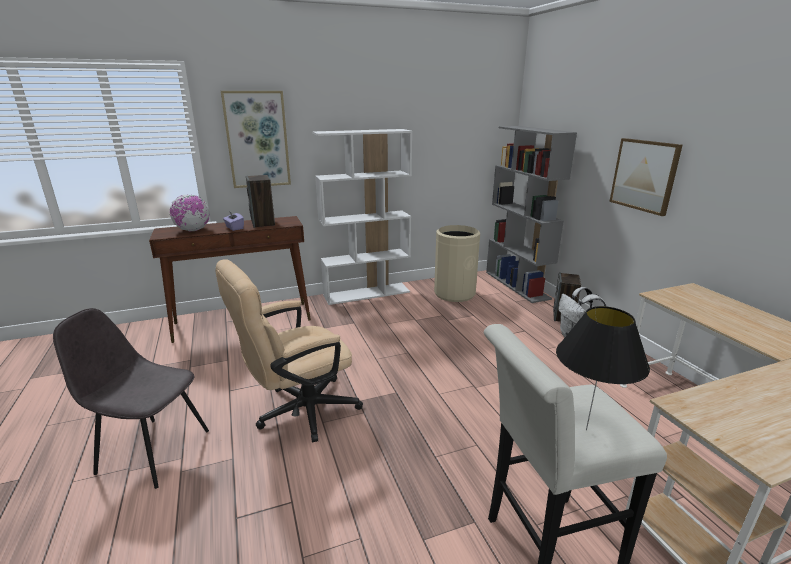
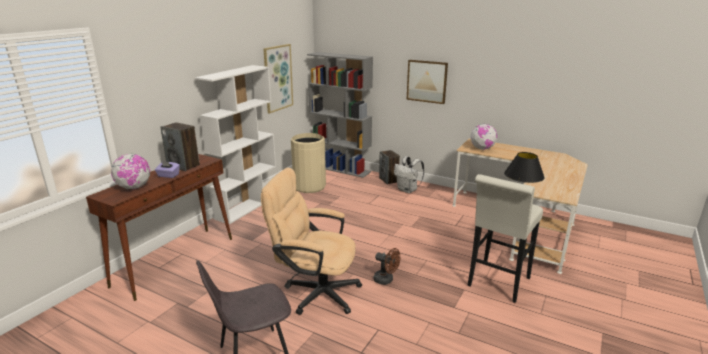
camera: 40 degrees left, 0 degrees up
(257, 140) = (153, 92): picture -> picture (278, 78)
(298, 412) = (315, 292): beige office chair -> beige office chair turned 90 degrees clockwise
(389, 442) = (386, 280): none -> brown fan
(693, 304) = (482, 149): none -> globe

